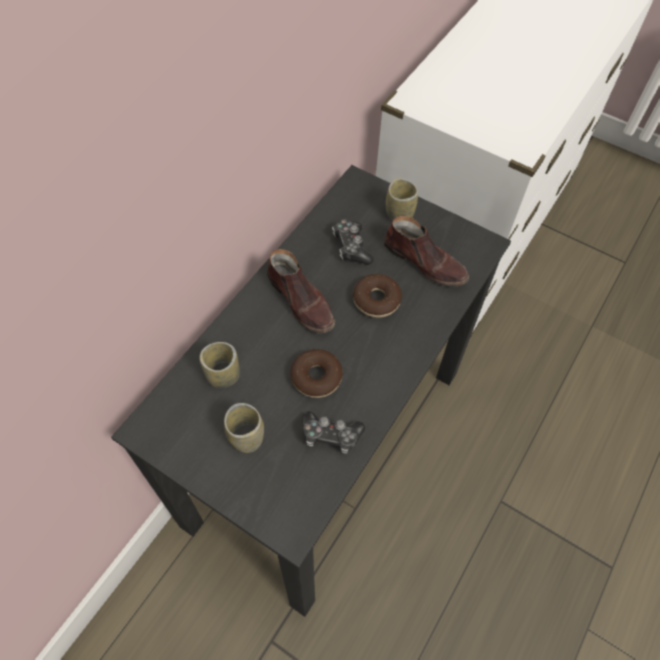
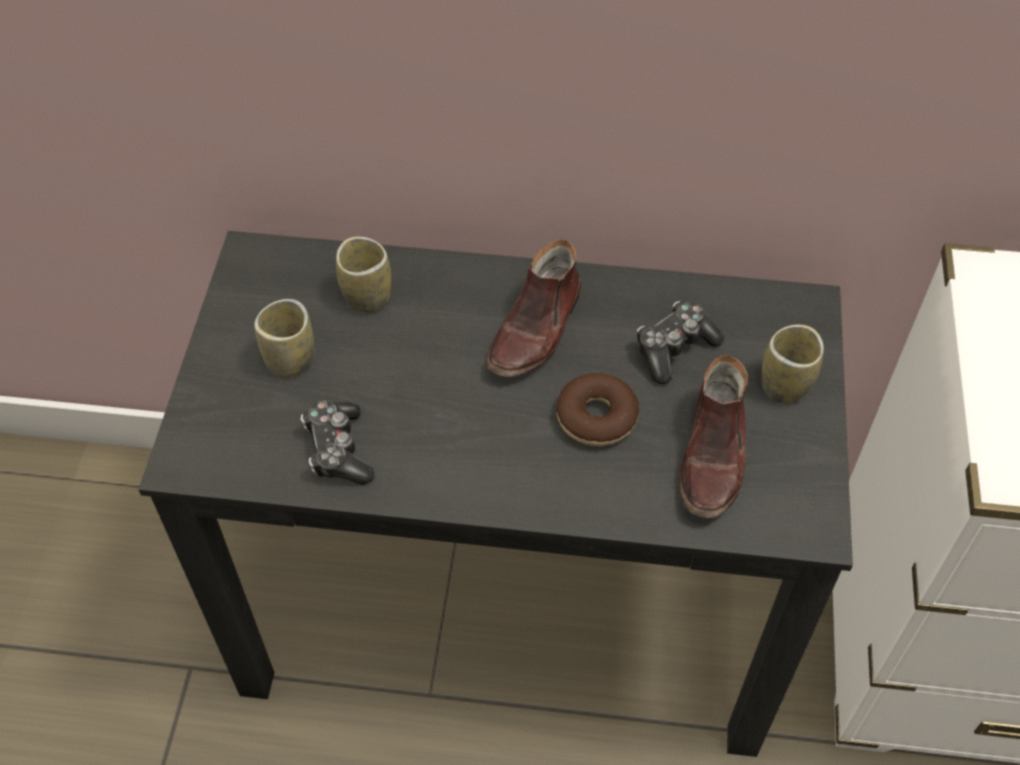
camera: 65 degrees right, 5 degrees down
(316, 377) = (420, 397): donut -> none

